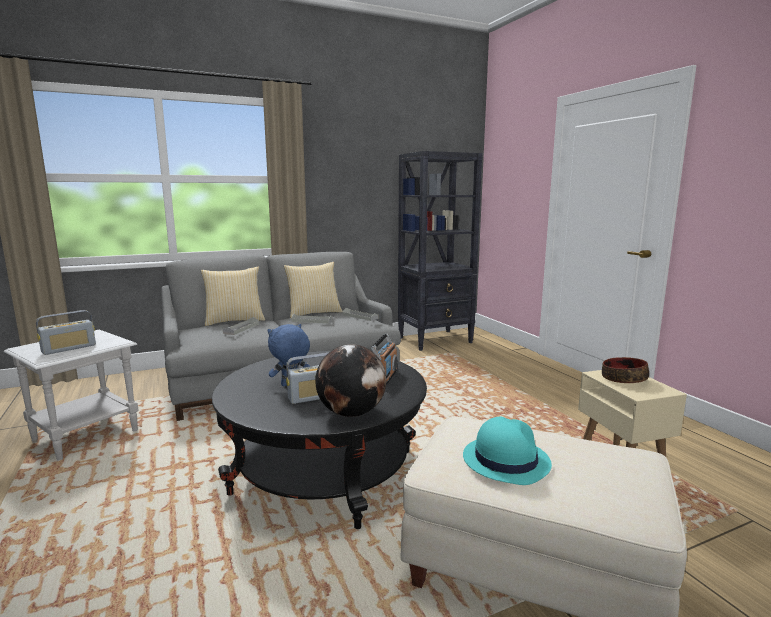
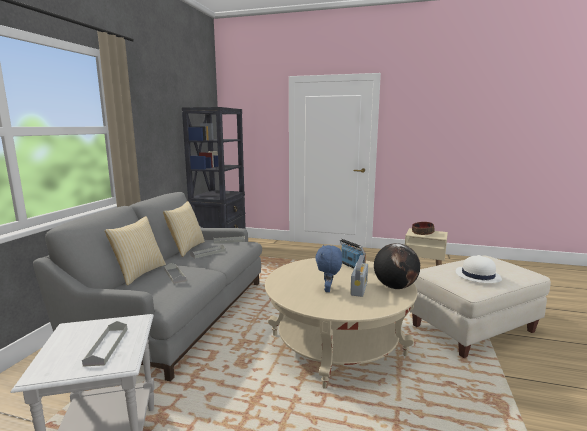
camera: 50 degrees left, 0 degrees up
(69, 348) = (107, 346): radio -> grey tray
(325, 472) = (337, 345): black coffee table -> beige coffee table
(505, 460) = (477, 275): turquoise hat -> white hat

